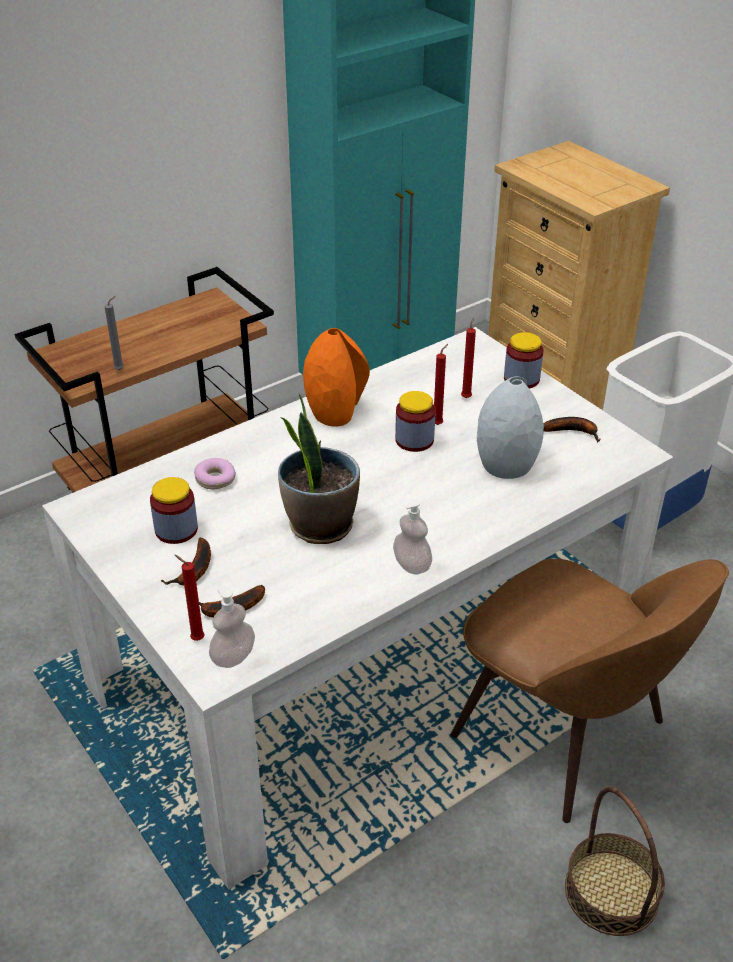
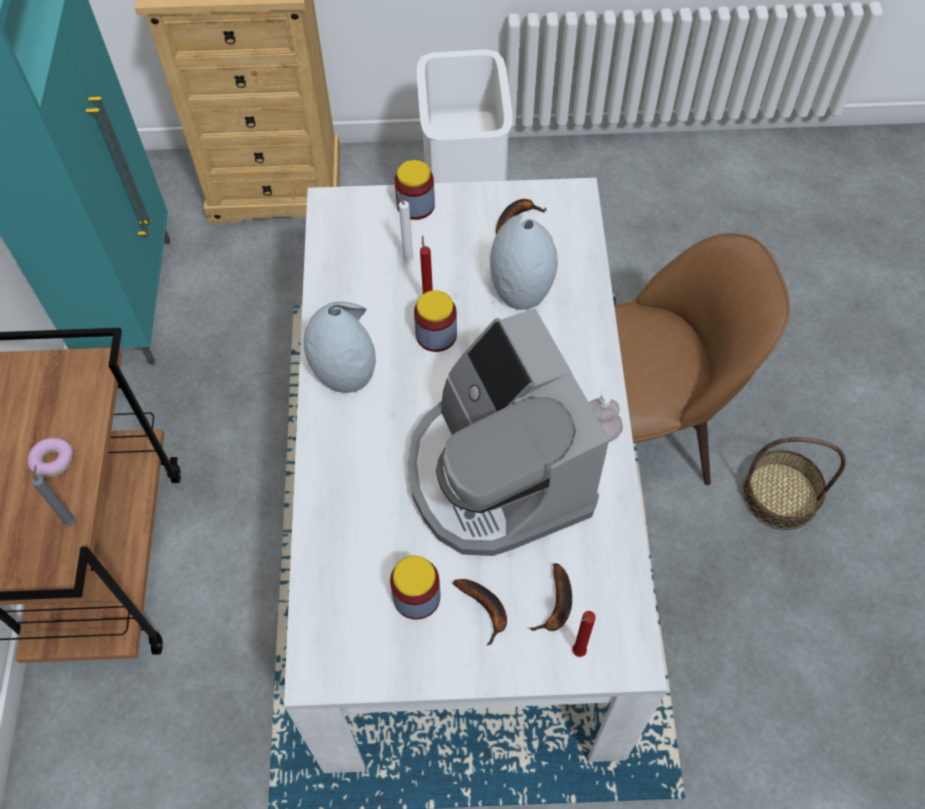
camera: 55 degrees left, 20 degrees up
(215, 479) = (366, 525): donut -> donut (53, 461)
(233, 657) = (618, 633): soap dispenser -> none
(320, 525) = (497, 474): potted plant -> coffee machine
(335, 412) = (345, 371): orange vase -> grey vase
(466, 397) = (407, 260): red candle -> white candle

